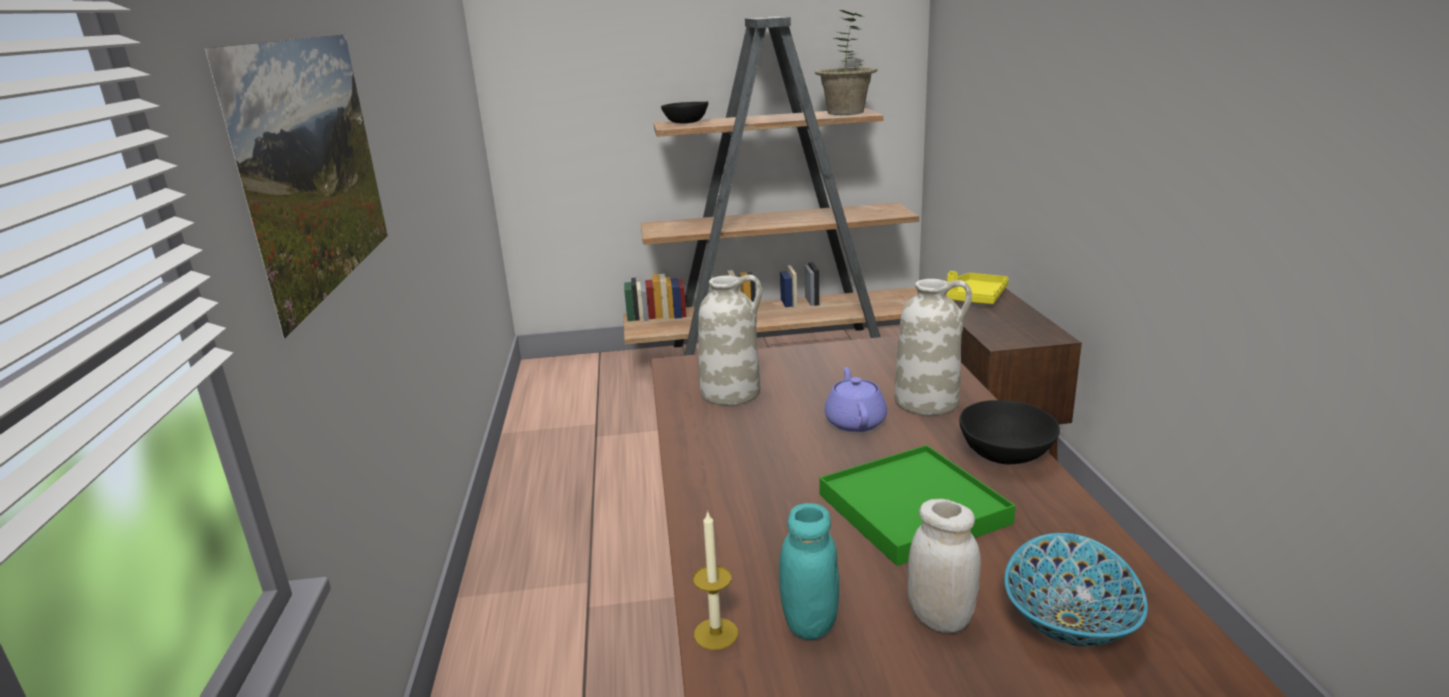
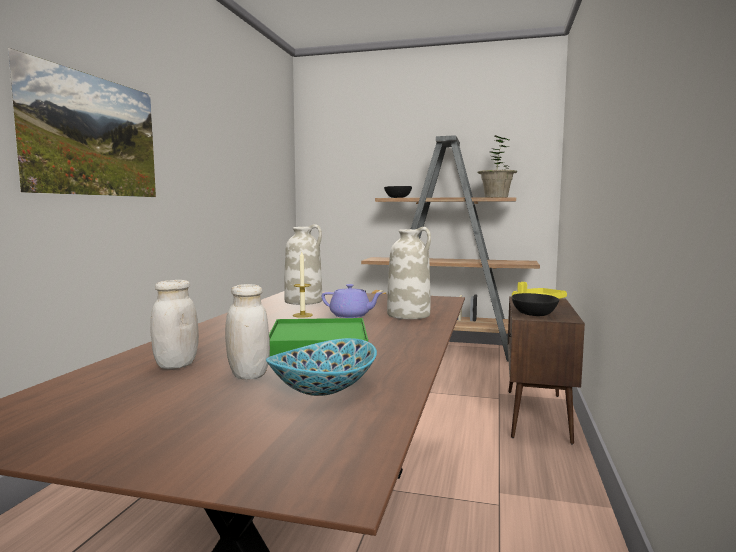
camera: 20 degrees right, 15 degrees down
(716, 634) = (124, 360): candle -> candle (302, 315)
(809, 623) = (176, 364): turquoise jar -> white jar
(855, 421) = (351, 315): purple teapot -> purple teapot turned 90 degrees clockwise
(1006, 454) = (419, 334): black bowl -> black bowl (534, 314)

